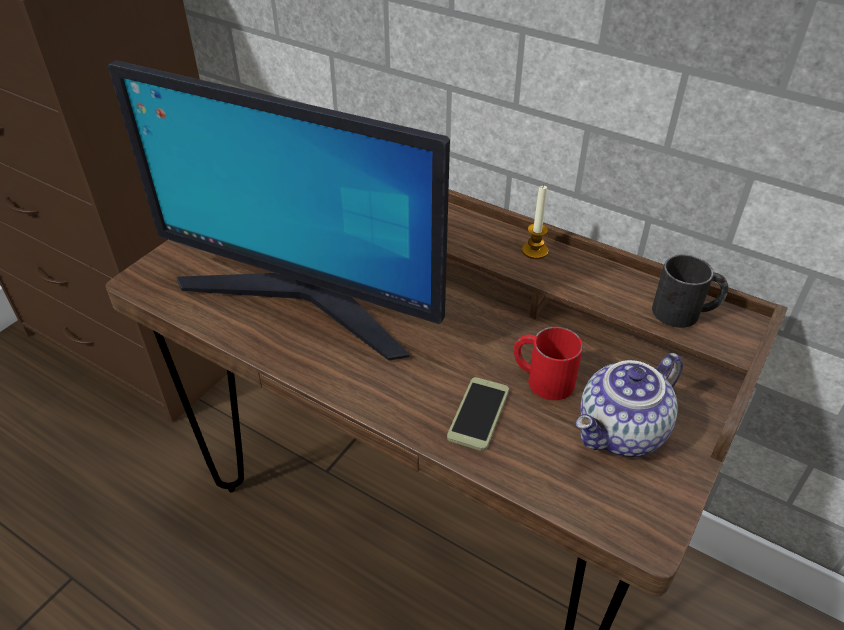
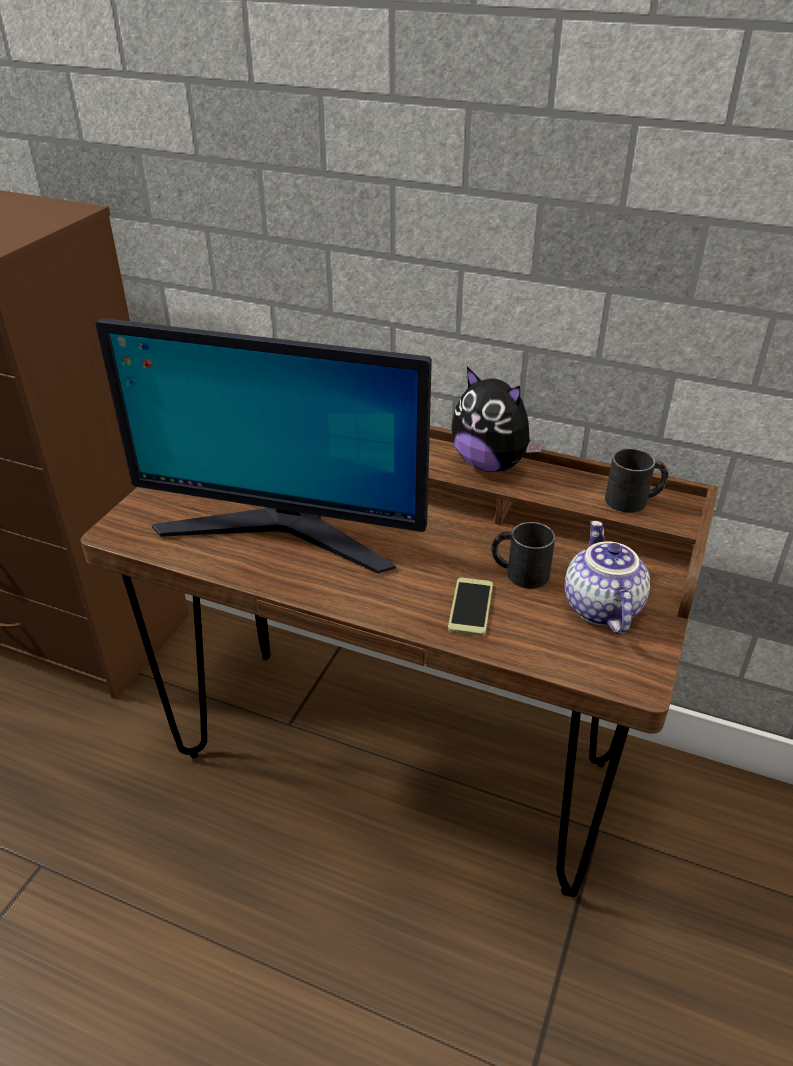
camera: 10 degrees left, 5 degrees down
(534, 251) = (490, 464): candle -> plush toy
(542, 378) = (519, 572): red mug -> black mug
(622, 433) = (599, 607): teapot -> teapot turned 135 degrees clockwise

